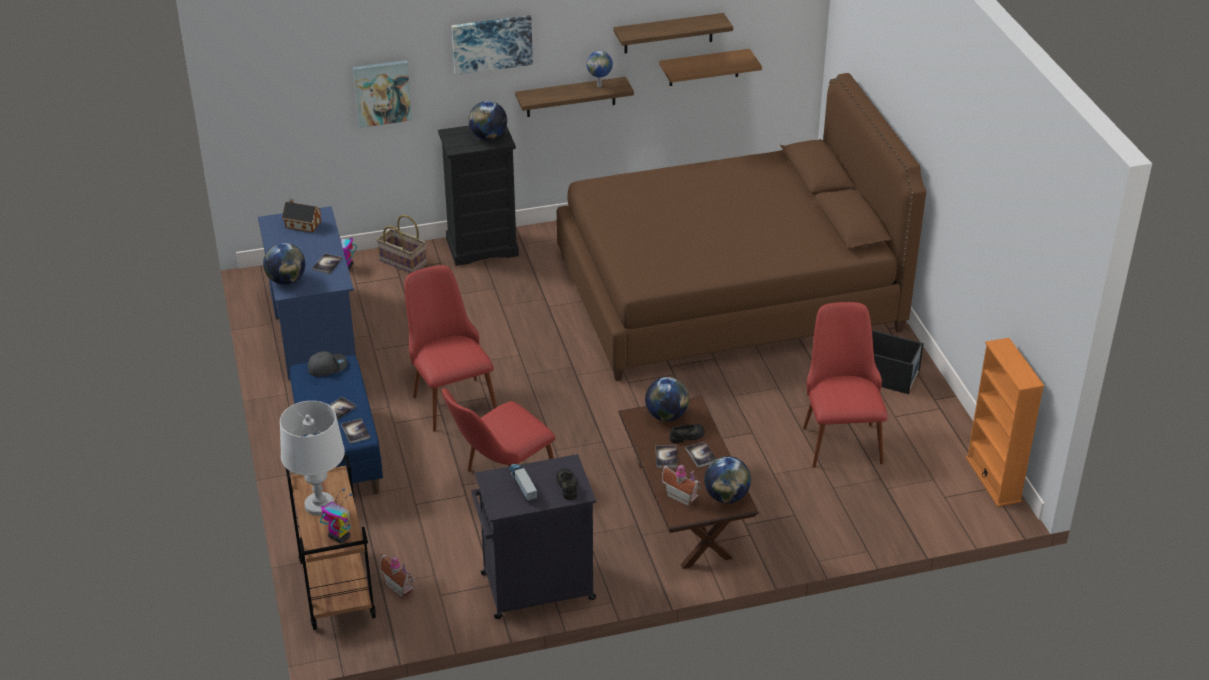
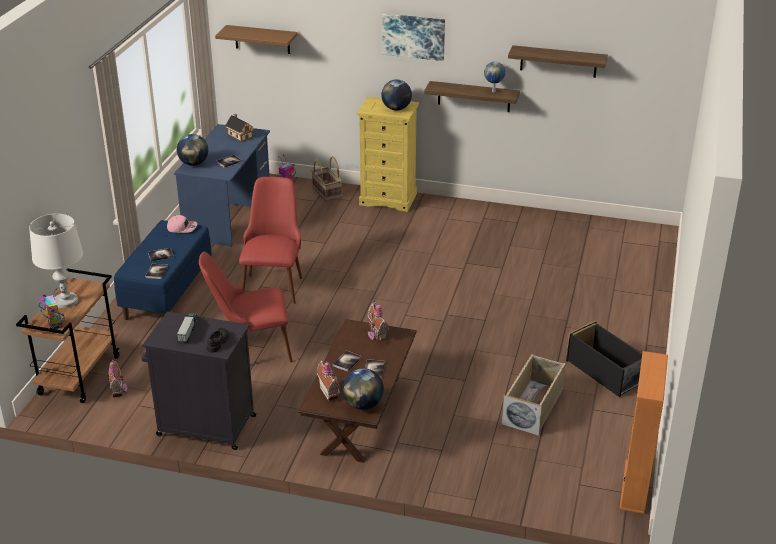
camera: 30 degrees right, 5 degrees down
(327, 367) = (182, 228): grey cap -> pink cap
(382, 93) = (328, 56): picture -> none
(482, 247) = (388, 199): black dresser -> yellow dresser
(666, 416) = (376, 334): globe -> toy house
(687, 436) = (377, 353): black shoe -> none
(704, 67) = (587, 99): brown shelf -> brown shelf (262, 39)
(727, 293) = (538, 280): brown bed -> none
(839, 435) = (533, 406): red chair -> beige storage box

